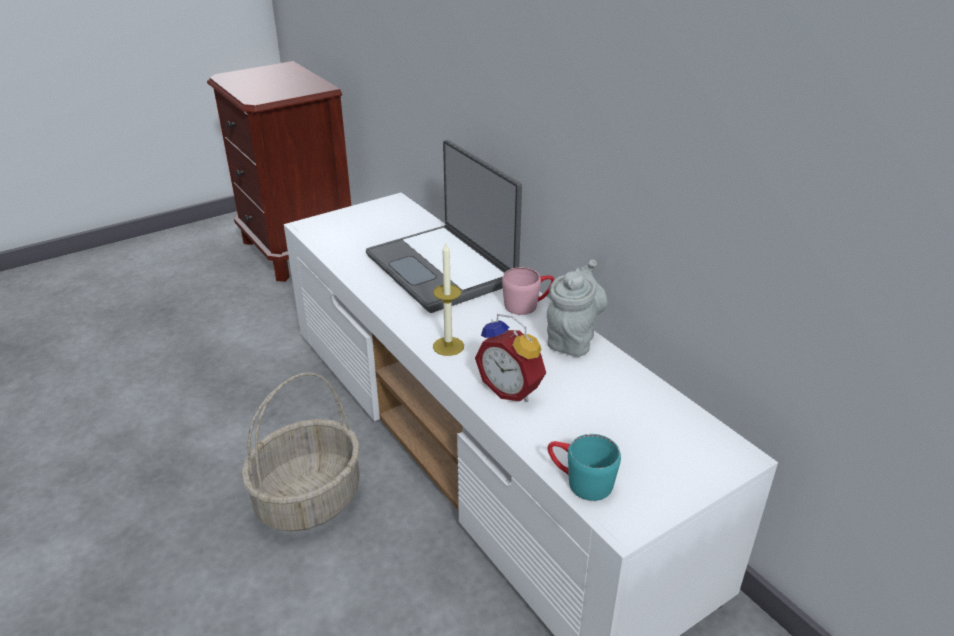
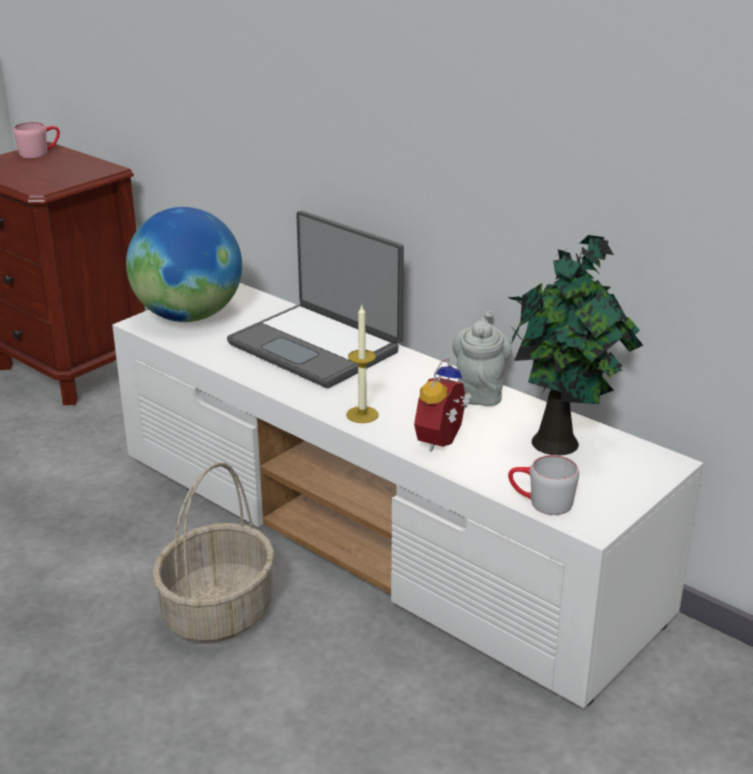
camera: 15 degrees left, 5 degrees down
(349, 225) = (188, 316): none -> globe
(512, 389) = (444, 441): alarm clock -> alarm clock turned 90 degrees clockwise
(528, 304) = (422, 368): pink mug -> pink mug (40, 153)
(579, 481) = (541, 502): turquoise mug -> grey mug
(628, 411) = (559, 443): none -> potted plant

